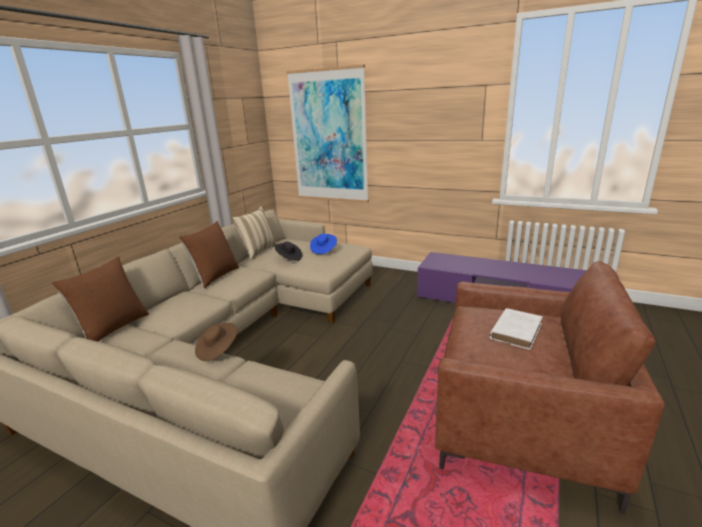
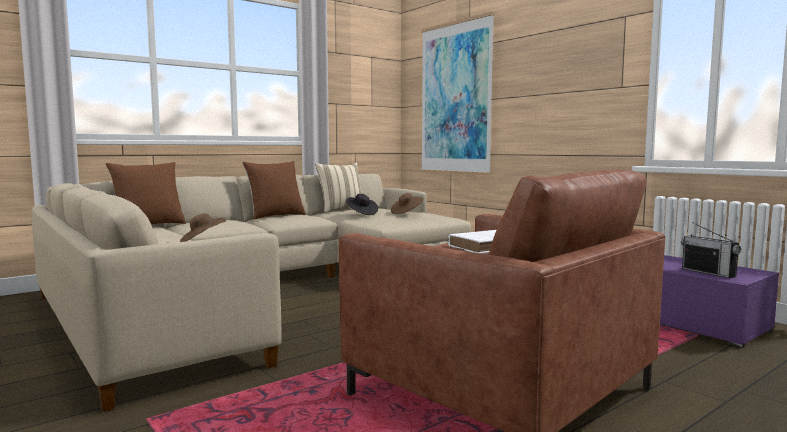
camera: 25 degrees right, 15 degrees down
(323, 250) = (406, 213): blue hat -> brown hat
(566, 281) = (708, 273): none -> radio

